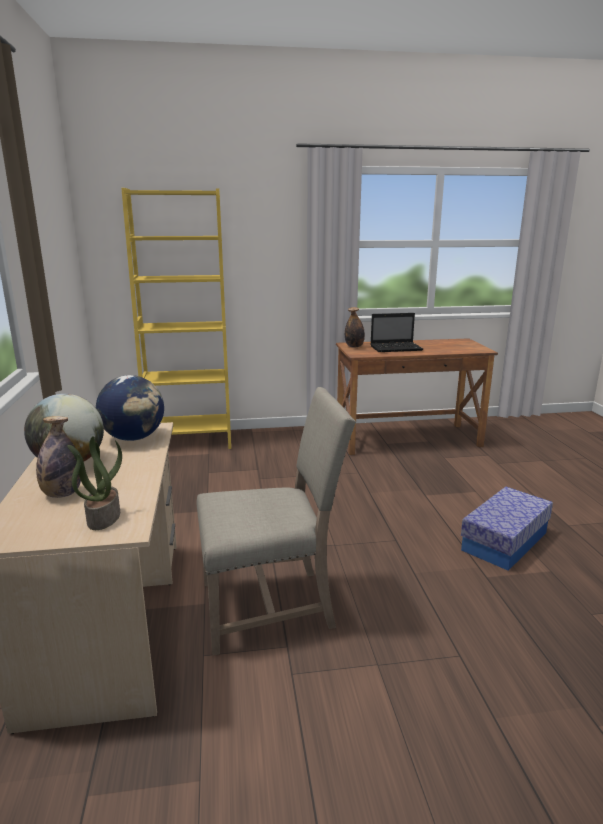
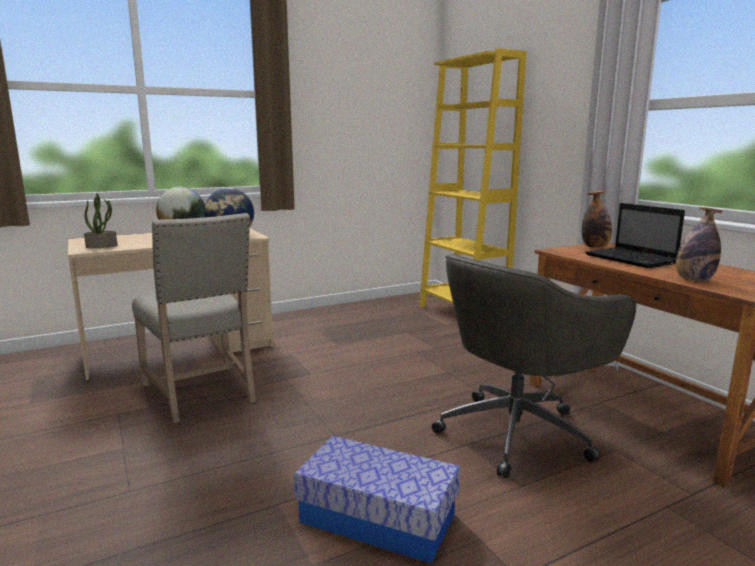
camera: 70 degrees right, 5 degrees down
(62, 494) = (136, 238): bottle -> bottle (693, 280)
(415, 476) = (518, 432): none -> grey office chair

